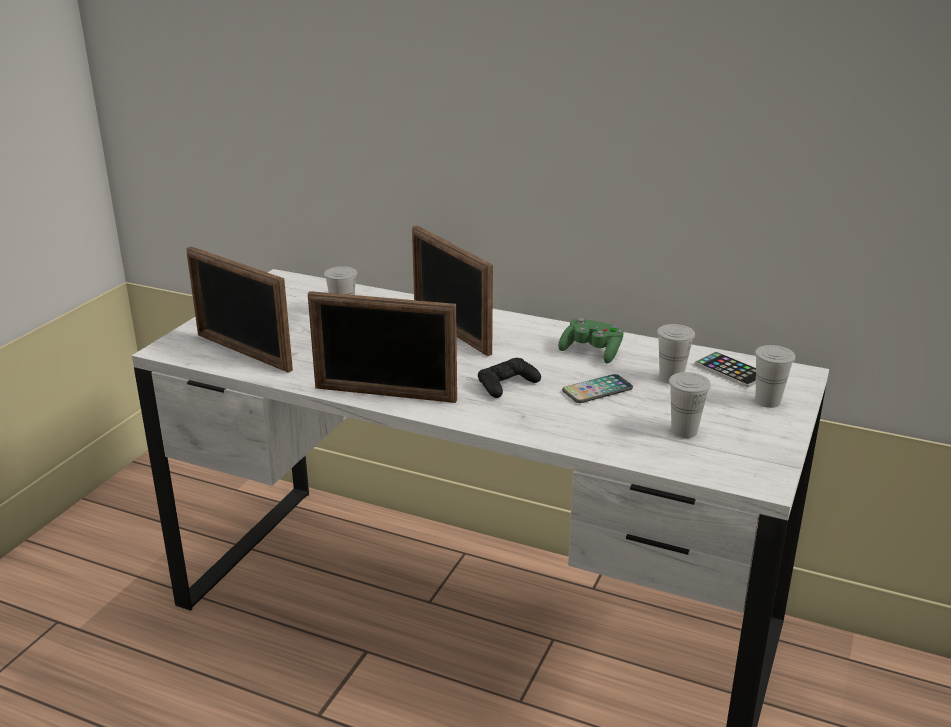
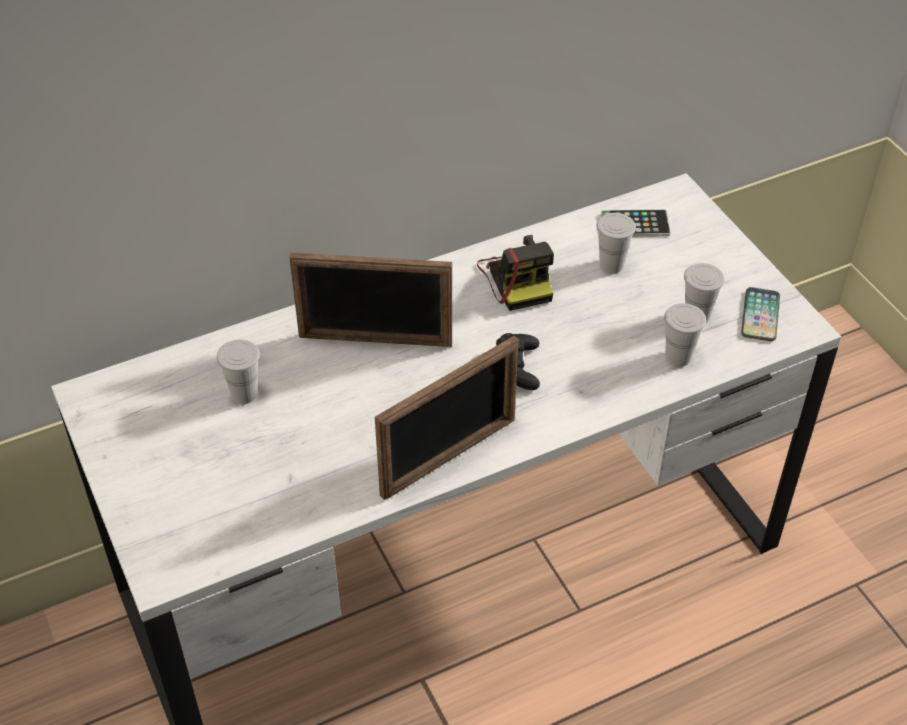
camera: 50 degrees left, 20 degrees up
(243, 352) = (243, 516): picture frame -> none
(592, 352) = (518, 278): green game controller -> camera
(597, 390) = (585, 319): phone -> phone (760, 315)
(767, 401) = (700, 241): white cup -> white cup (678, 357)

